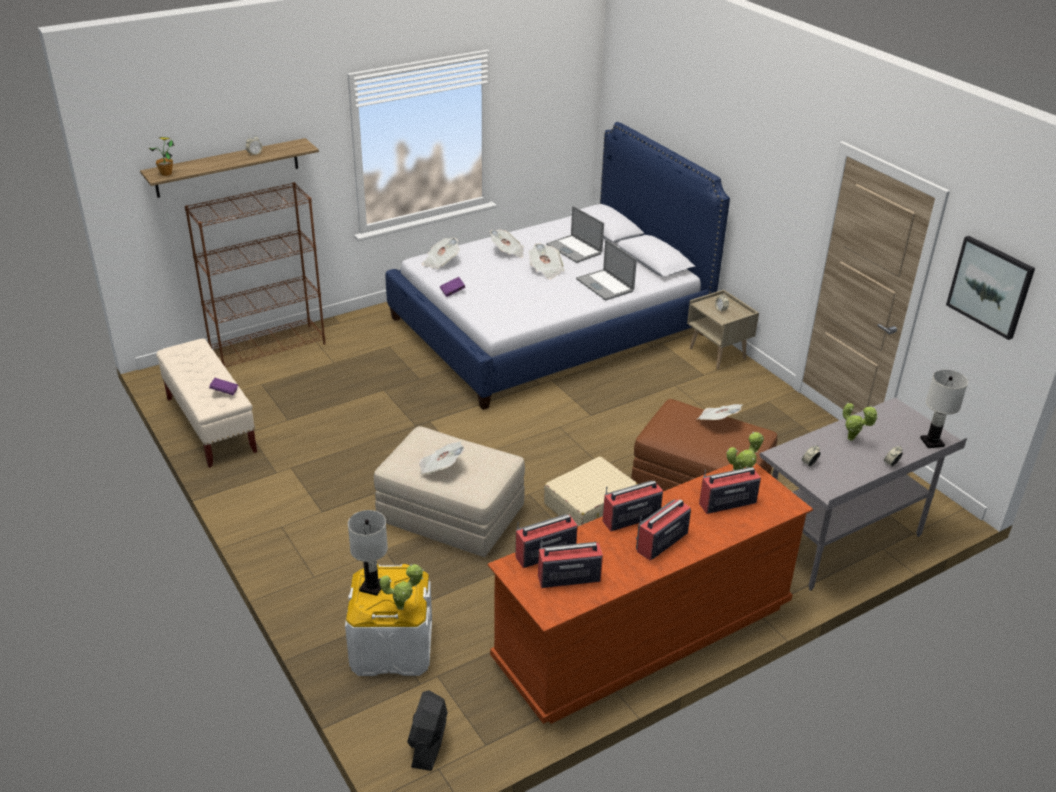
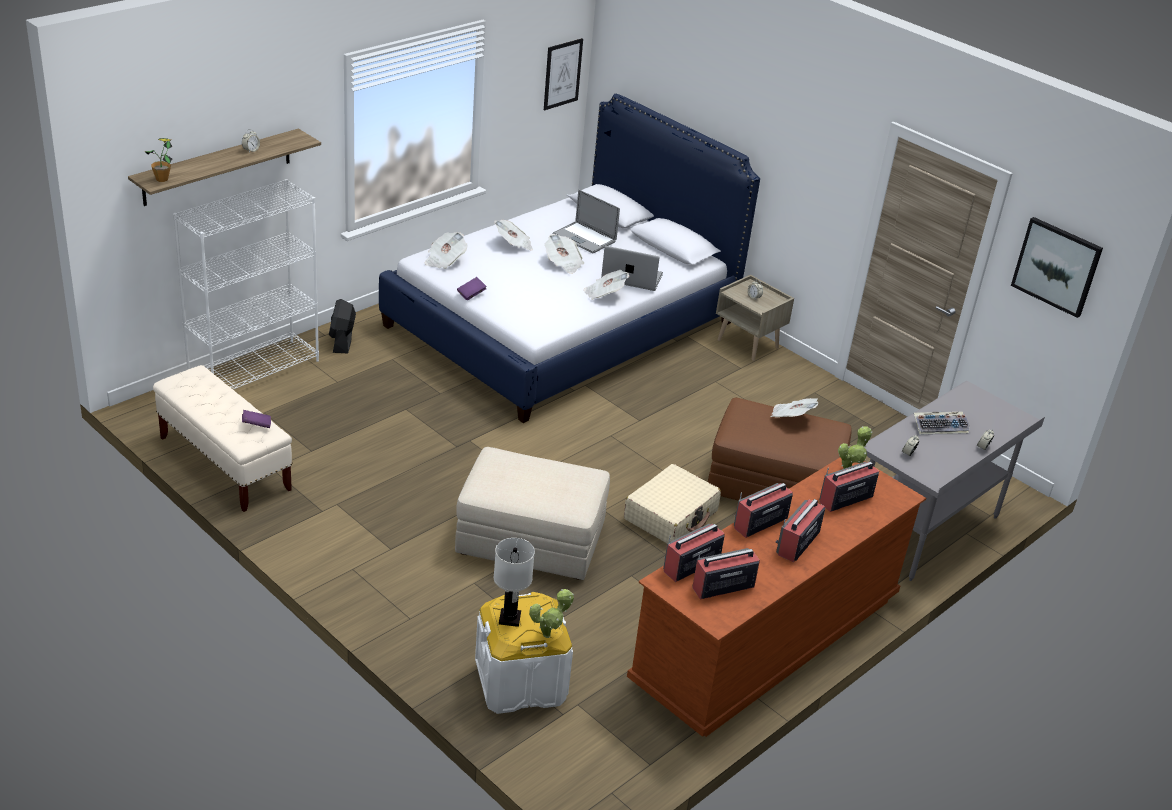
camera: 15 degrees left, 0 degrees up
(268, 348) = (255, 370): brown bookcase -> white bookcase
(428, 744) = (593, 770): black fan -> black fan (342, 341)
(440, 468) = (528, 489): newspaper -> newspaper (604, 294)
(572, 104) = (562, 74): none -> picture
(604, 285) = (632, 277): laptop -> laptop turned 150 degrees clockwise
(852, 440) = (940, 426): potted plant -> keyboard
(932, 442) = (1013, 423): white table lamp -> none

